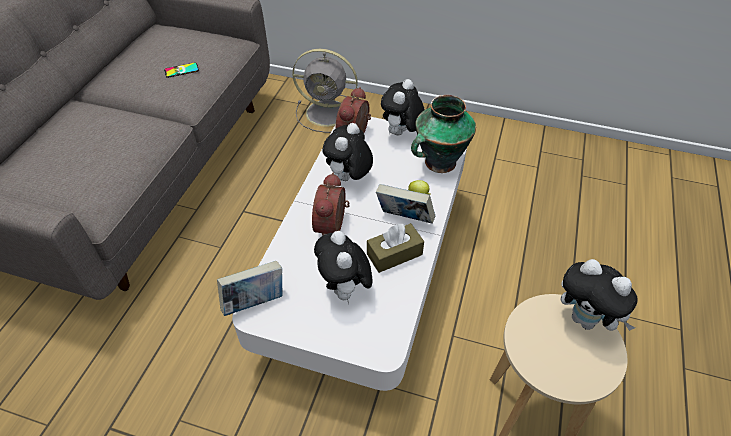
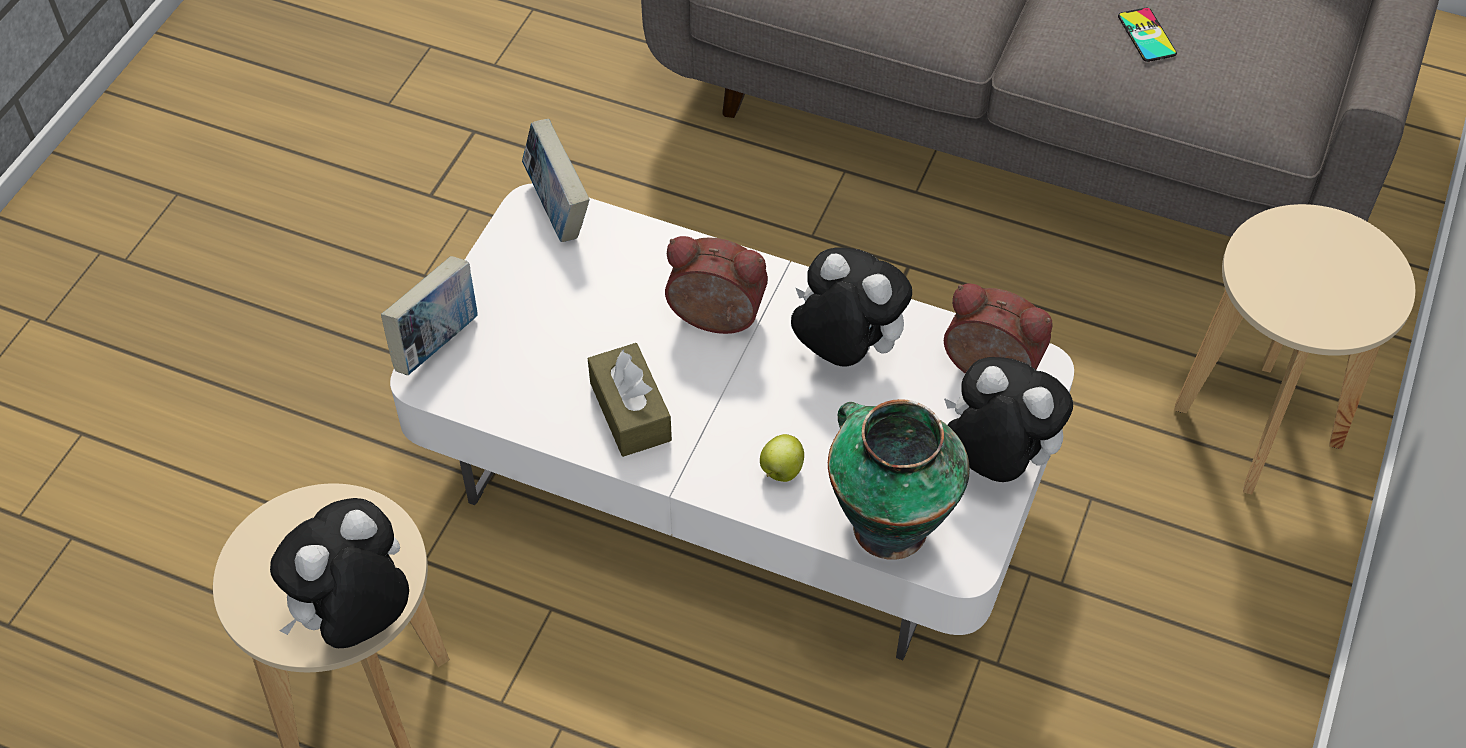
camera: 95 degrees right, 5 degrees up
(329, 113) = (1258, 428): grey fan -> beige stool
(345, 289) = (561, 330): plush toy -> none
(404, 219) = (720, 437): book -> book (437, 342)

